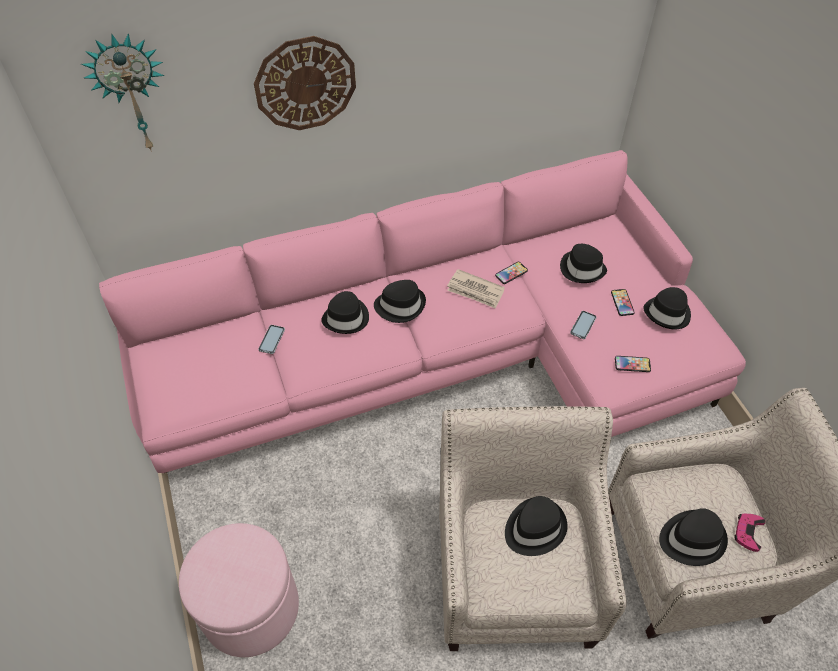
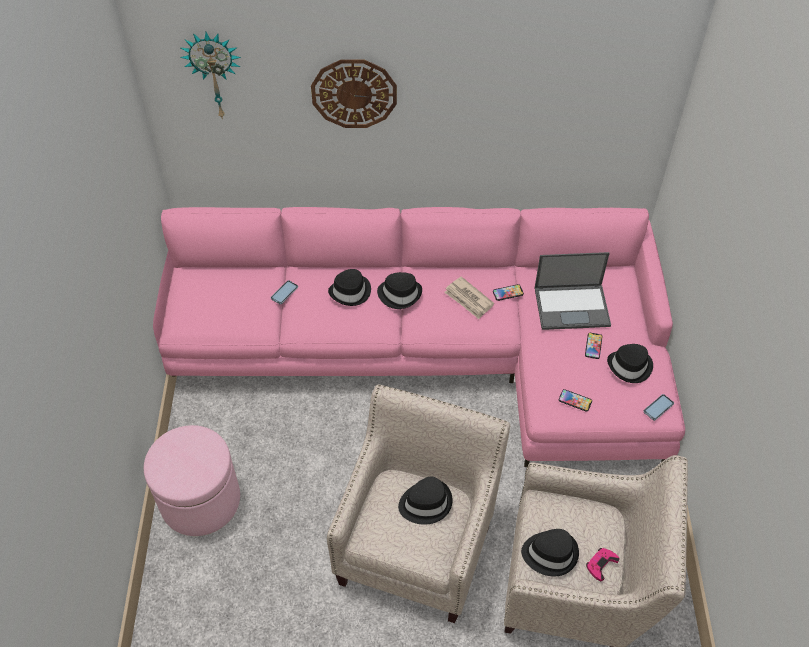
camera: 20 degrees right, 0 degrees up
(582, 269) = (572, 306): black hat -> laptop
(583, 325) = (548, 355): phone -> phone (658, 407)

